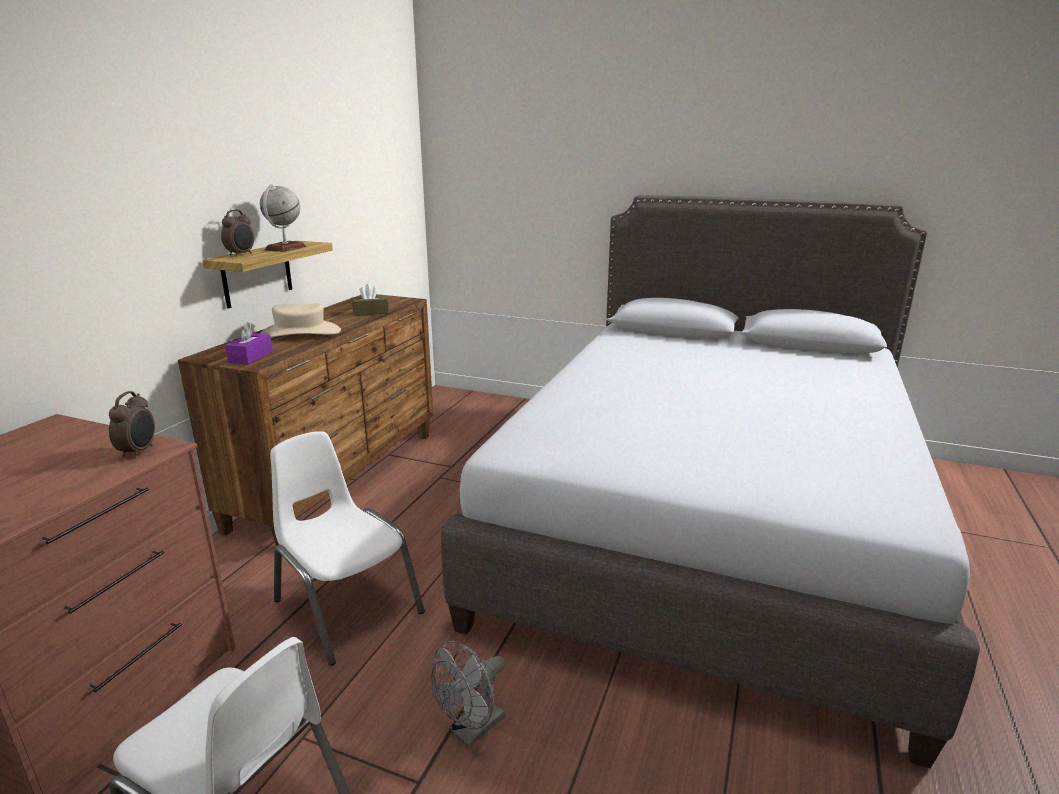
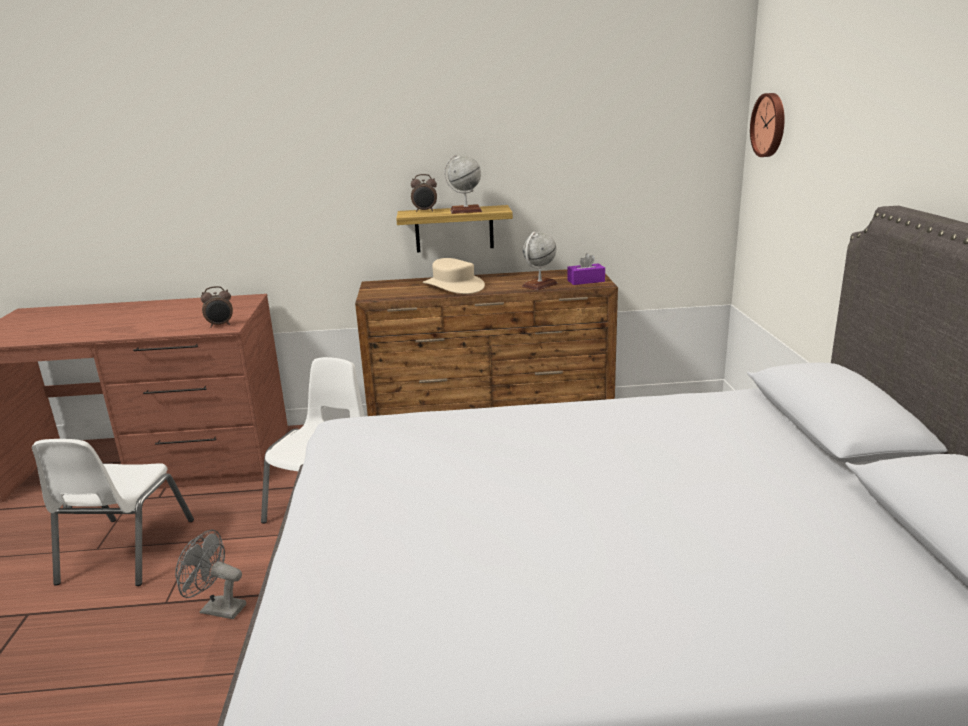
camera: 65 degrees right, 0 degrees up
(251, 357) = (383, 292): purple tissue box -> purple tissue box (586, 281)
(370, 312) = (539, 285): brown tissue box -> globe
(462, 155) = (770, 125): none -> wall clock

